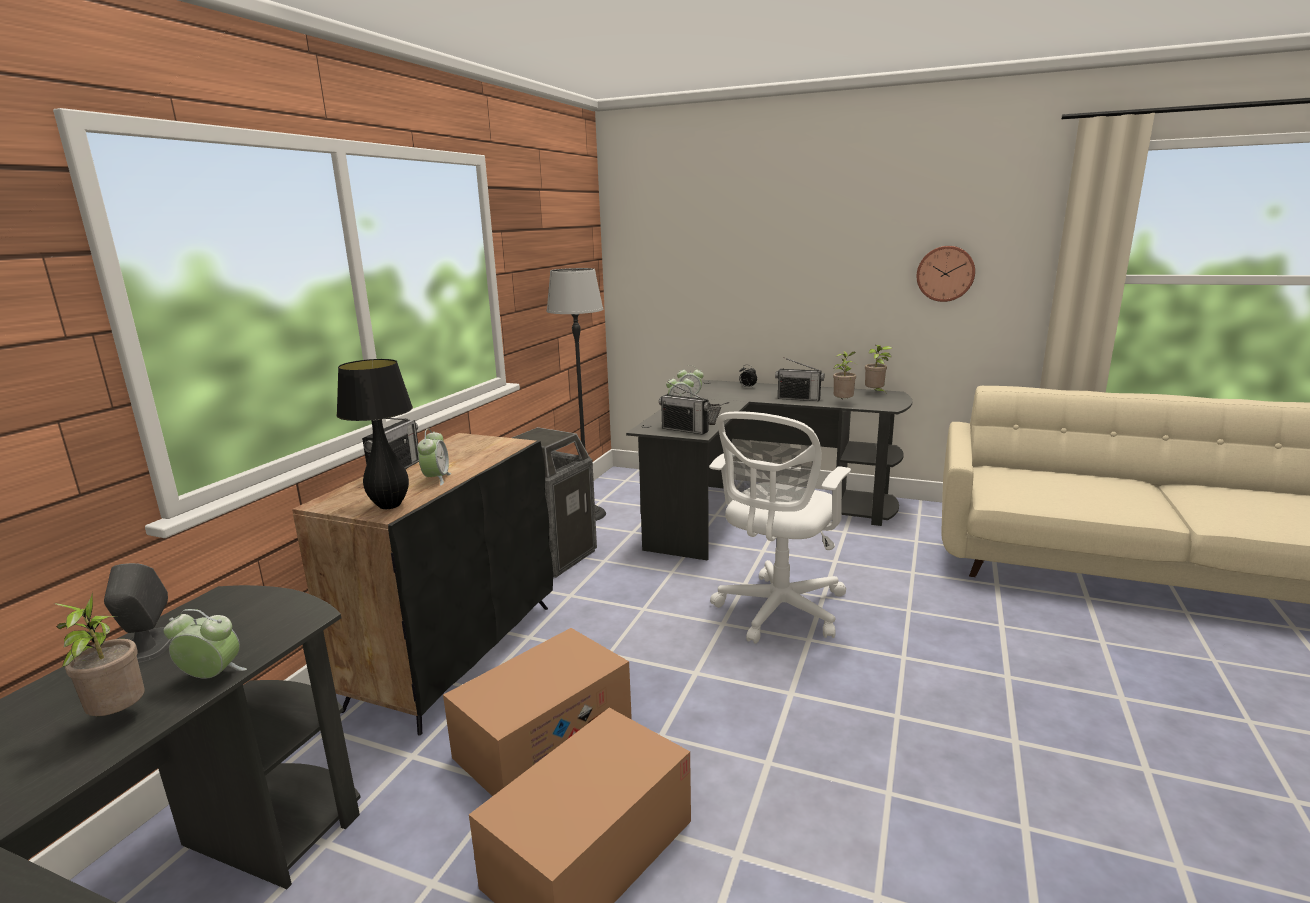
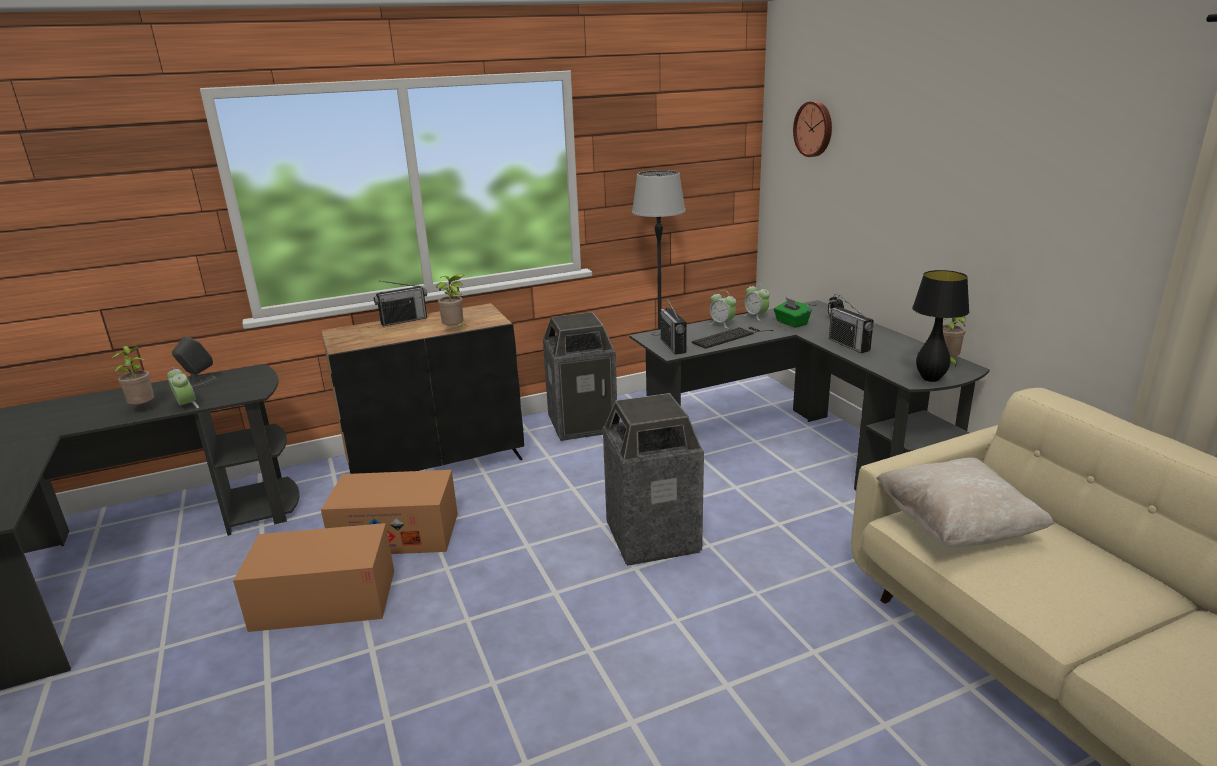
camera: 45 degrees right, 5 degrees up
(390, 506) = (352, 343): black table lamp -> black table lamp (930, 379)
(436, 479) = (404, 334): alarm clock -> none
(726, 396) = (791, 323): none -> green tissue box
(777, 612) = (652, 537): white office chair -> trash can
(843, 403) = (879, 362): potted plant -> potted plant (455, 330)
(945, 273) = (1054, 228): wall clock -> wall clock (814, 129)
(1025, 490) = (955, 528): none -> beige pillow

